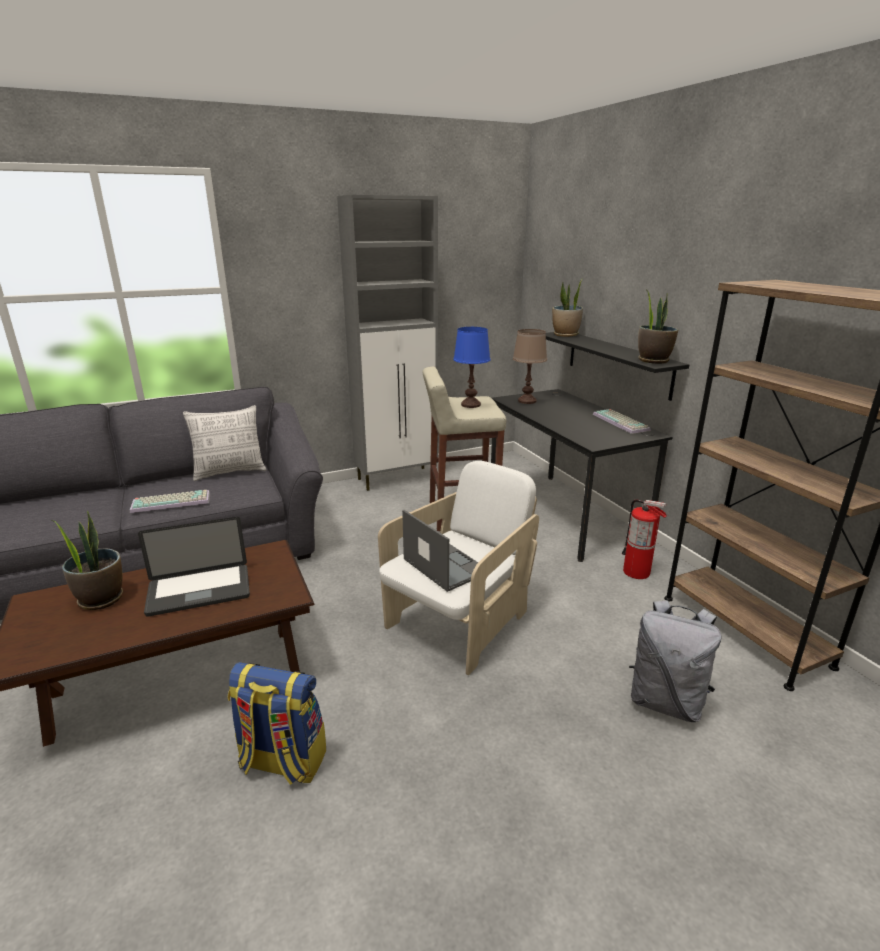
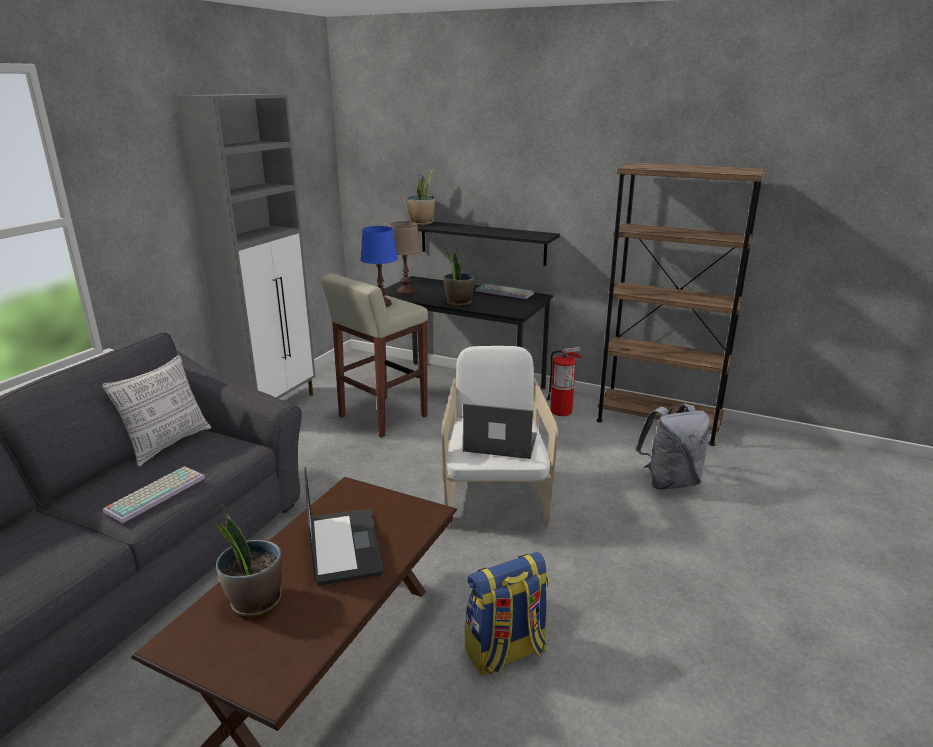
camera: 40 degrees left, 0 degrees up
(199, 591) = (344, 547): laptop -> laptop turned 45 degrees counterclockwise
(653, 361) = (533, 235): potted plant -> potted plant (458, 303)

